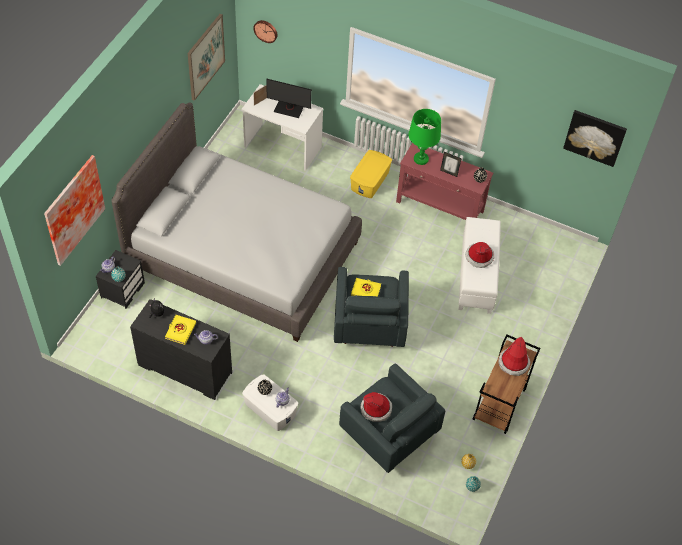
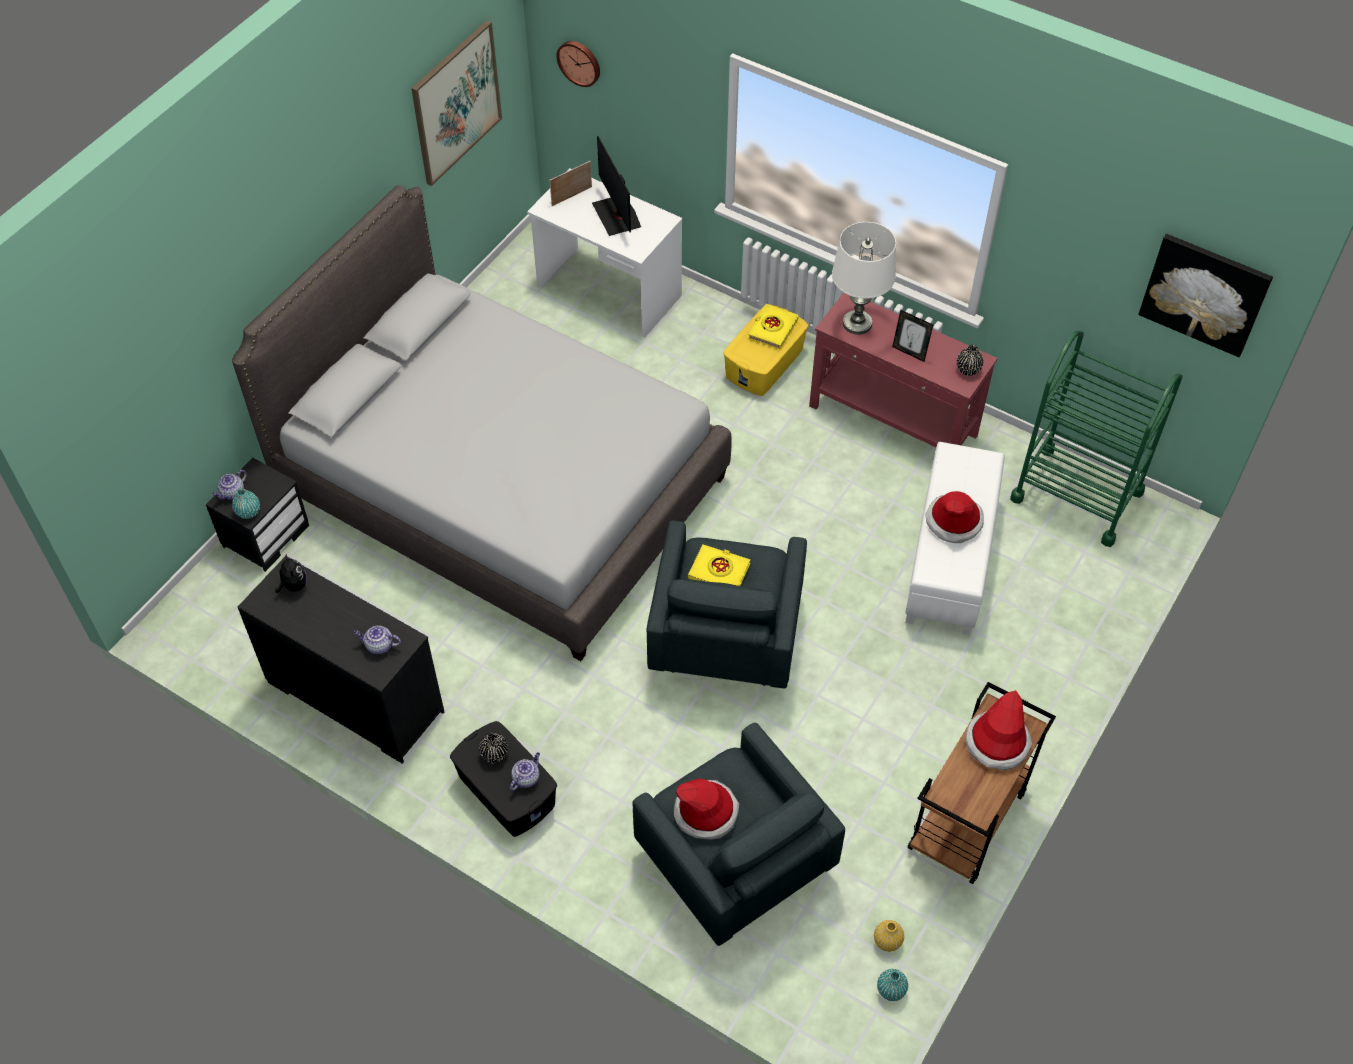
camera: 10 degrees right, 0 degrees up
(72, 209) = (136, 367): picture -> none
(180, 331) = (332, 623): yellow book -> yellow book (772, 329)
(270, 409) = (507, 790): white storage box -> black storage box
(289, 108) = (617, 216): monitor -> monitor turned 45 degrees clockwise
(421, 159) = (857, 323): green table lamp -> white table lamp
(536, 239) = (1076, 495): none -> green cart

